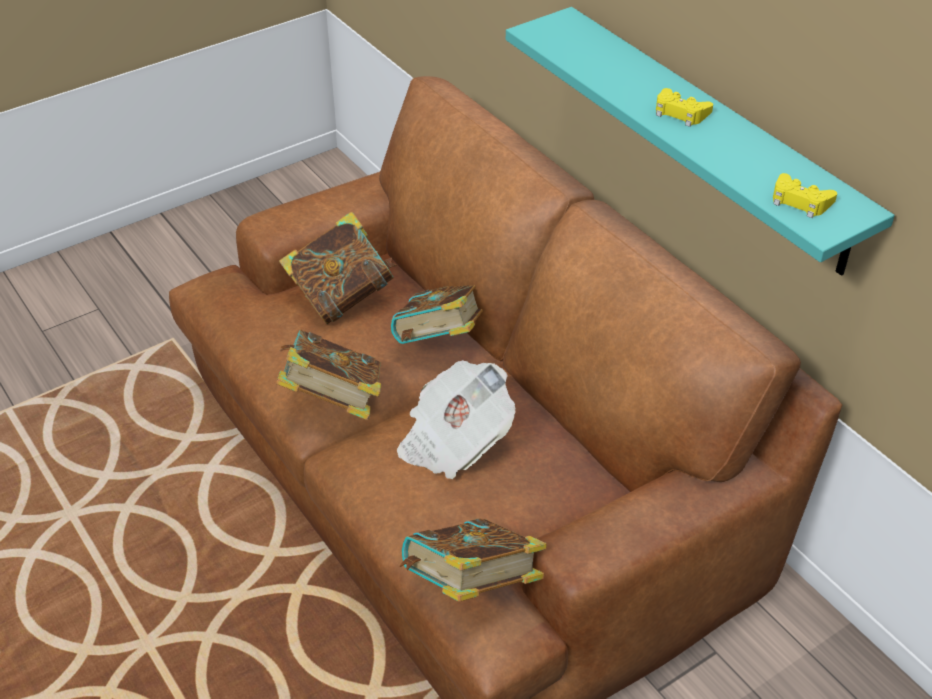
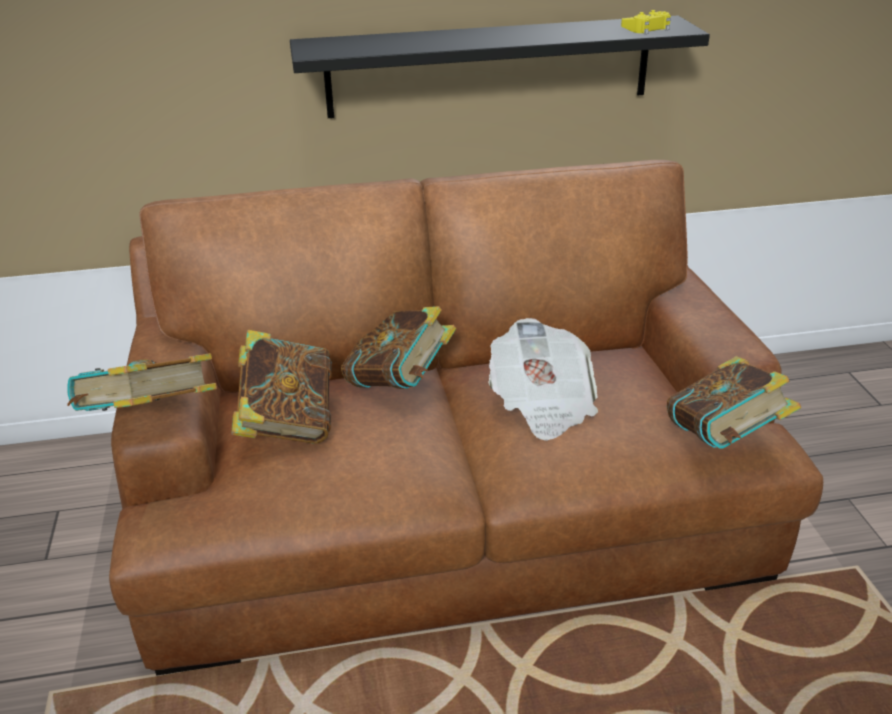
camera: 65 degrees left, 10 degrees down
(333, 402) = (438, 467): book -> book (150, 422)
(680, 113) = (500, 36): yellow game controller -> none
(708, 137) = (489, 67): turquoise shelf -> black shelf

